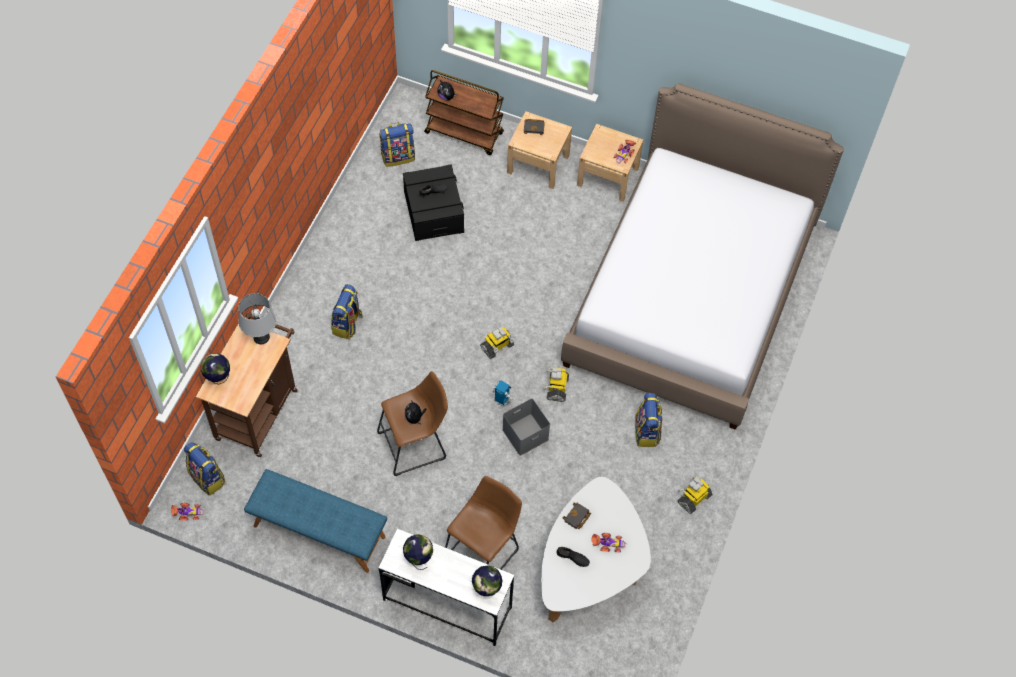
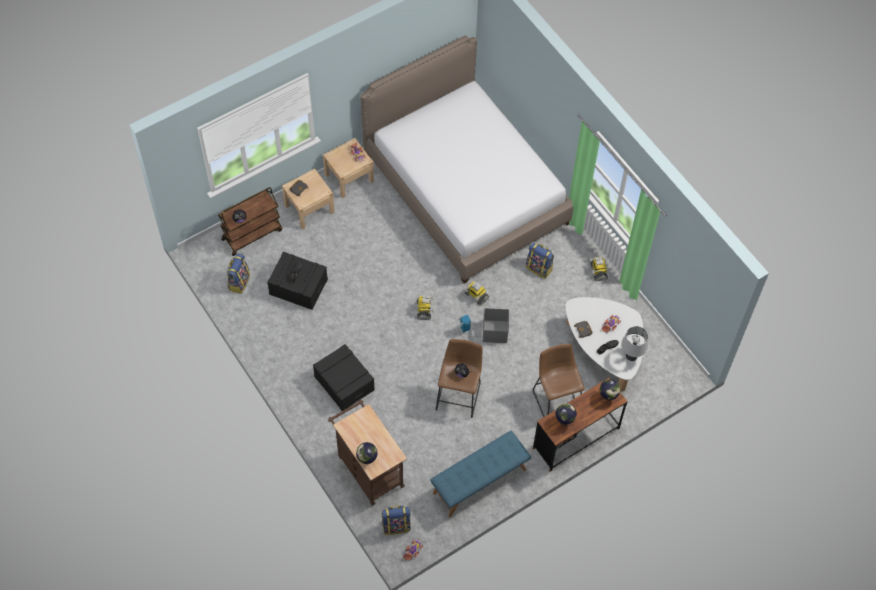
camera: 55 degrees left, 0 degrees up
(261, 337) = (355, 419): grey table lamp -> grey table lamp (631, 356)
(347, 324) = (344, 383): backpack -> black storage box
(447, 604) = (576, 438): white desk -> brown desk

